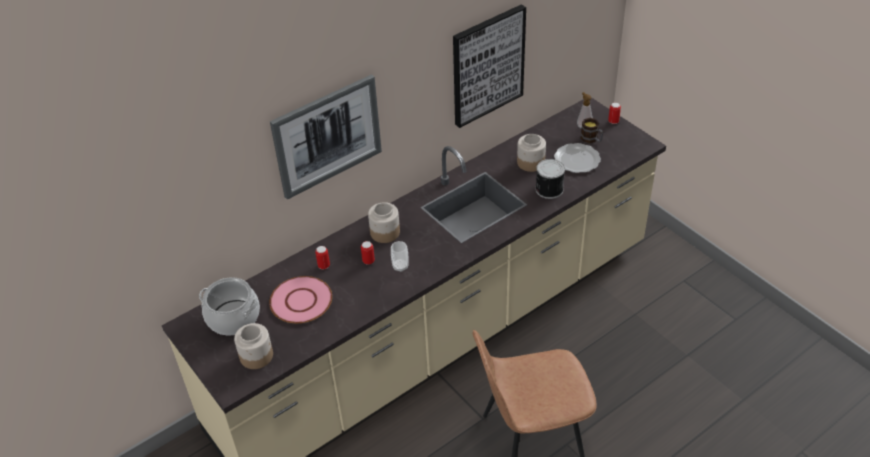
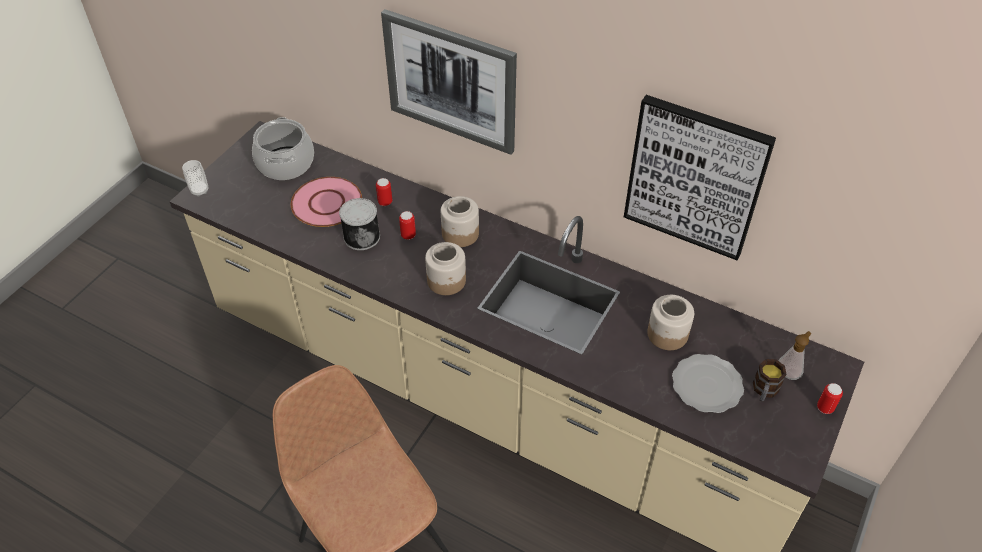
camera: 65 degrees right, 5 degrees up
(257, 356) = (241, 199): jar -> jar (447, 281)
(400, 266) = (411, 265): cup -> cup (199, 190)
(548, 189) = (625, 369): can -> can (362, 236)

